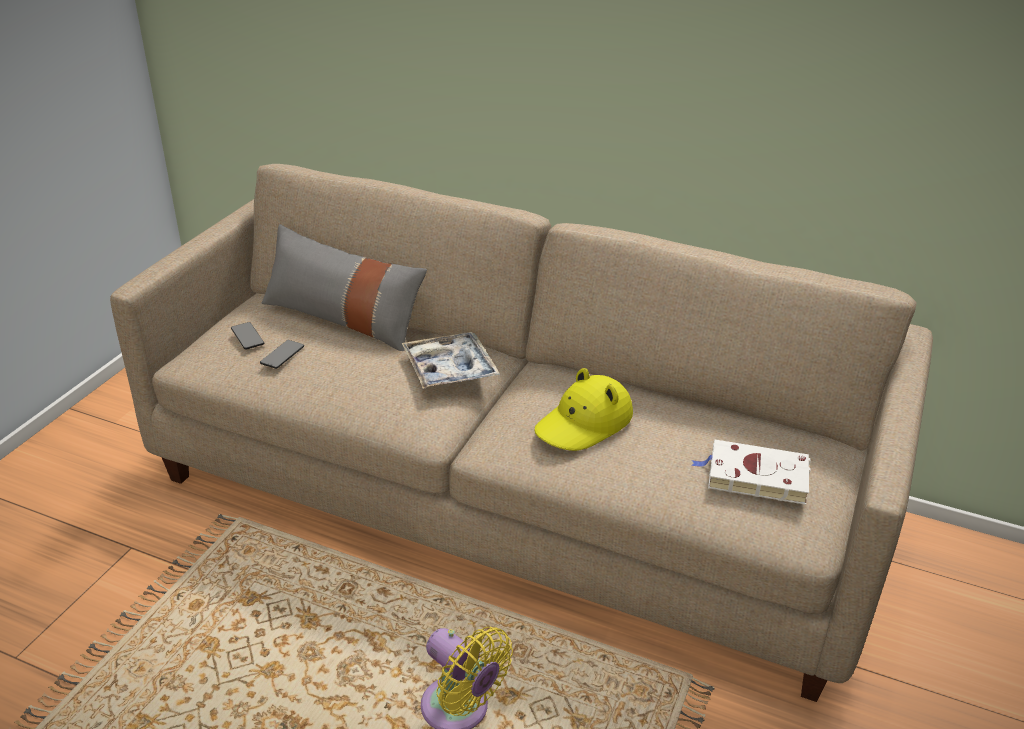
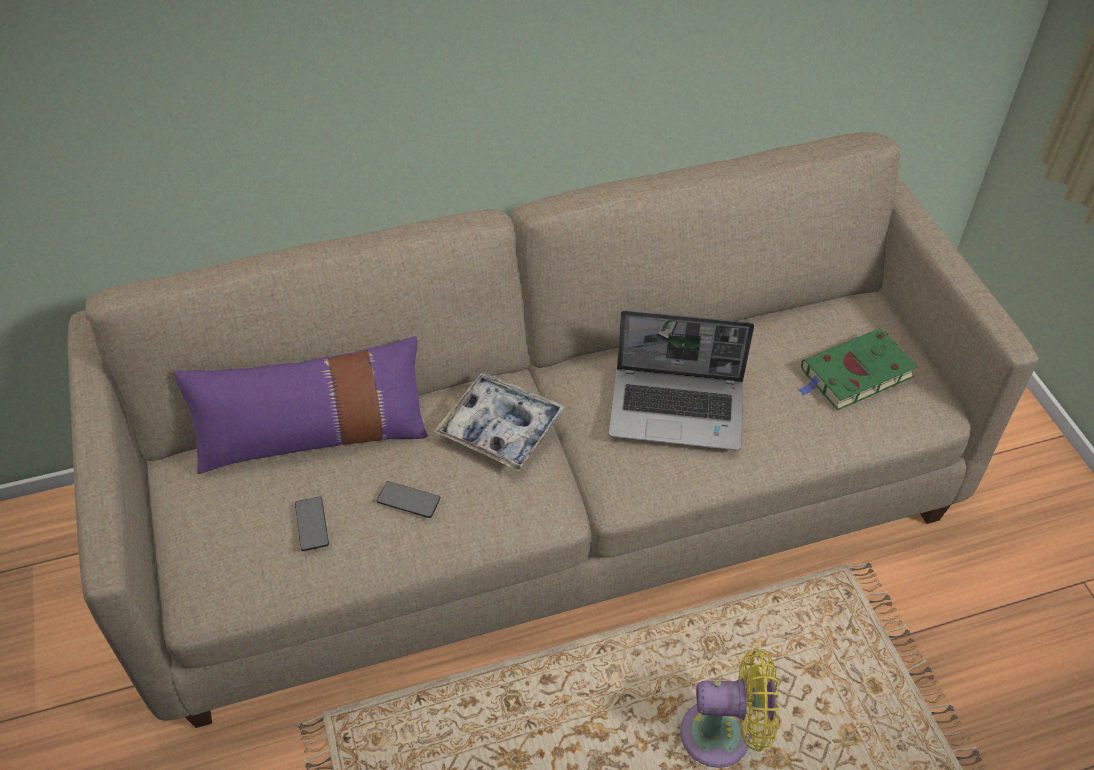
camera: 40 degrees left, 15 degrees up
(247, 336) = (238, 526): phone -> phone (408, 500)
(343, 318) = (313, 435): grey pillow -> purple pillow
(584, 423) = (678, 409): yellow hat -> laptop
(754, 477) = (854, 375): white book -> green book

